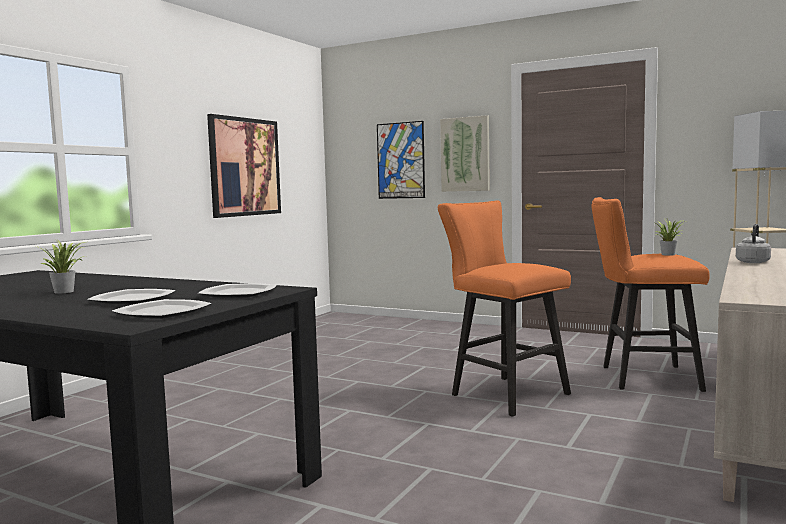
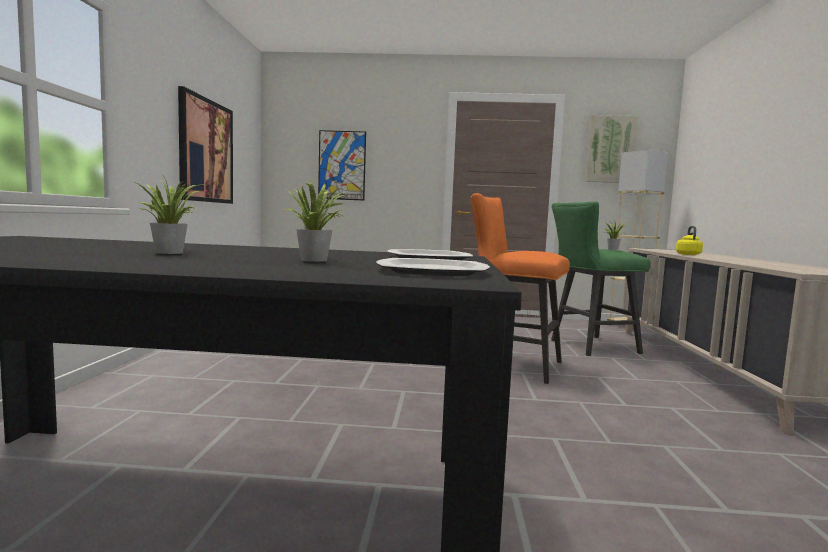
camera: 25 degrees left, 0 degrees up
(132, 299) = (317, 260): plate -> potted plant
(465, 154) = (404, 165): picture -> picture (610, 149)
(642, 378) = (588, 346): orange stool -> green stool
(753, 262) = (687, 254): grey kettle -> yellow kettle

